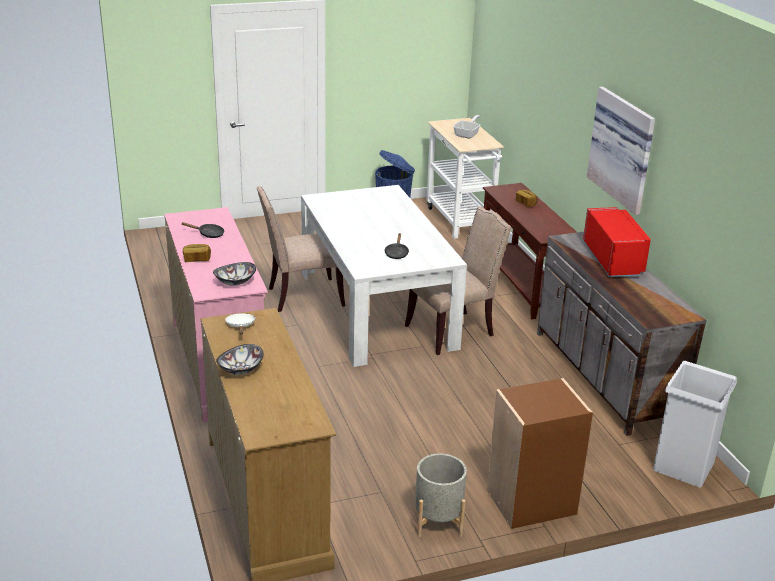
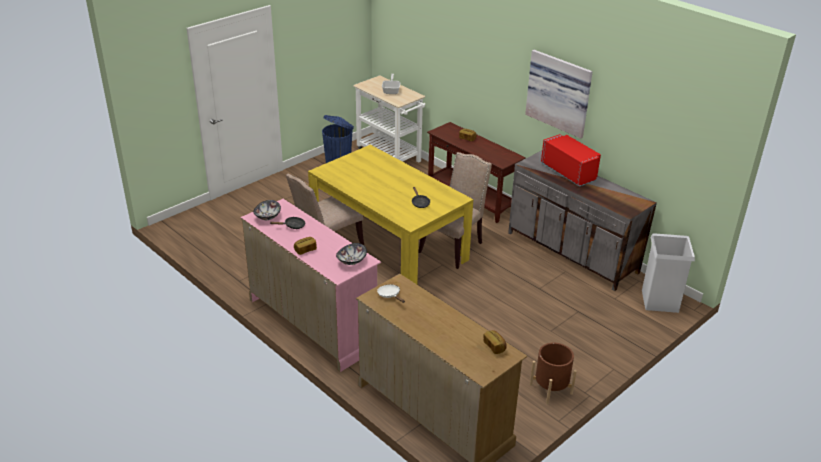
camera: 25 degrees left, 5 degrees up
(241, 370) = (423, 329): bowl -> bowl (268, 217)
(306, 412) = (494, 346): none -> bread
(376, 309) = (388, 244): white dining table -> yellow dining table
(438, 521) = (551, 389): grey planter -> brown planter
(530, 503) = (594, 356): brown bookcase -> none

